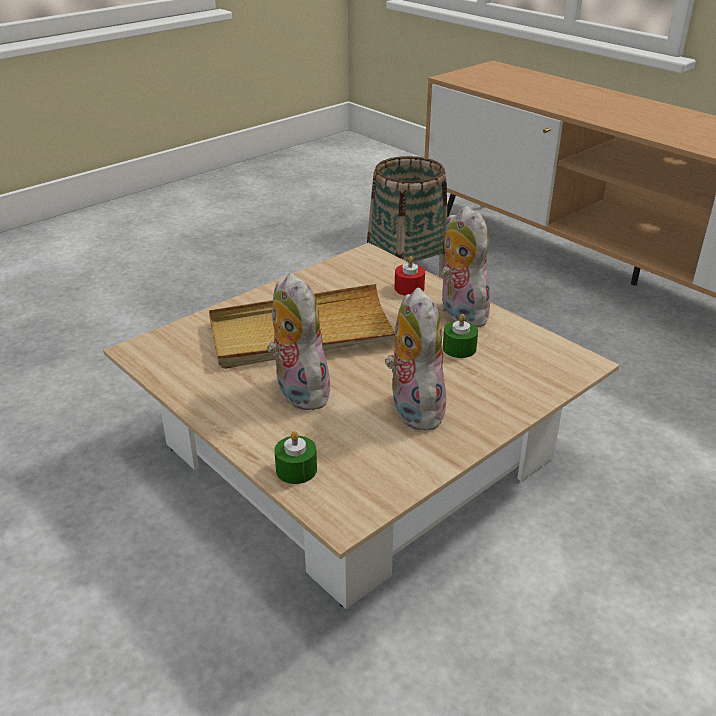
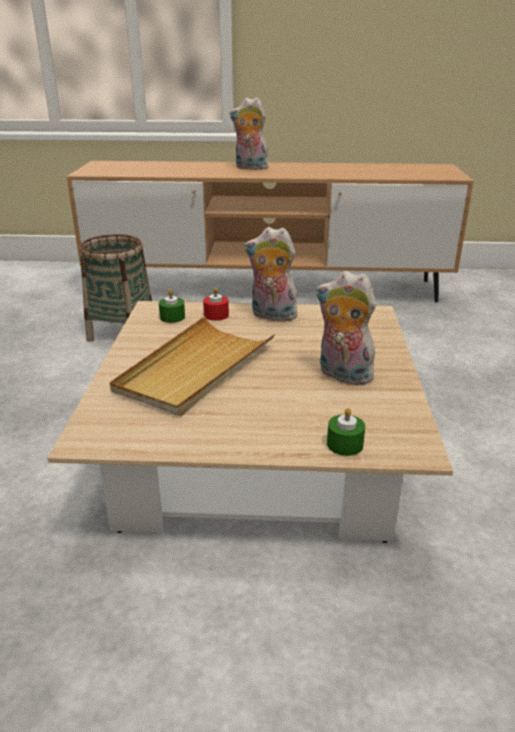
camera: 45 degrees left, 5 degrees down
(297, 391) = (259, 402): plush toy -> plush toy (250, 168)
(459, 348) = (306, 333): green candle -> green candle (172, 317)

